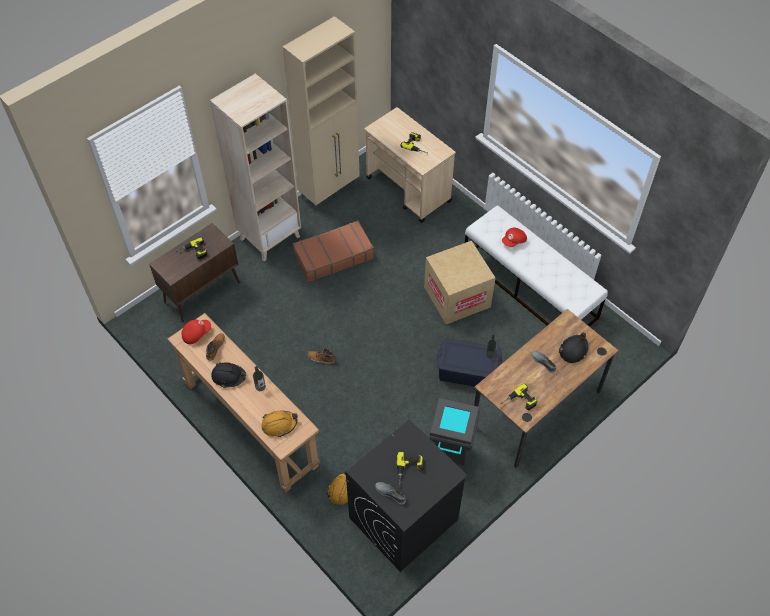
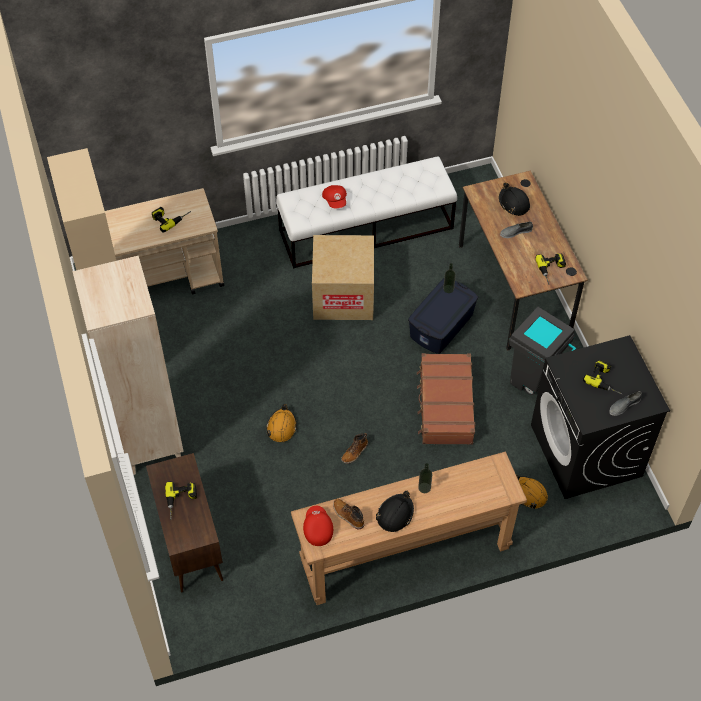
camera: 65 degrees left, 0 degrees up
(279, 424) = (482, 486): orange hard hat -> orange hard hat (281, 427)
(333, 256) = (218, 388): brown suitcase -> brown suitcase (445, 405)

